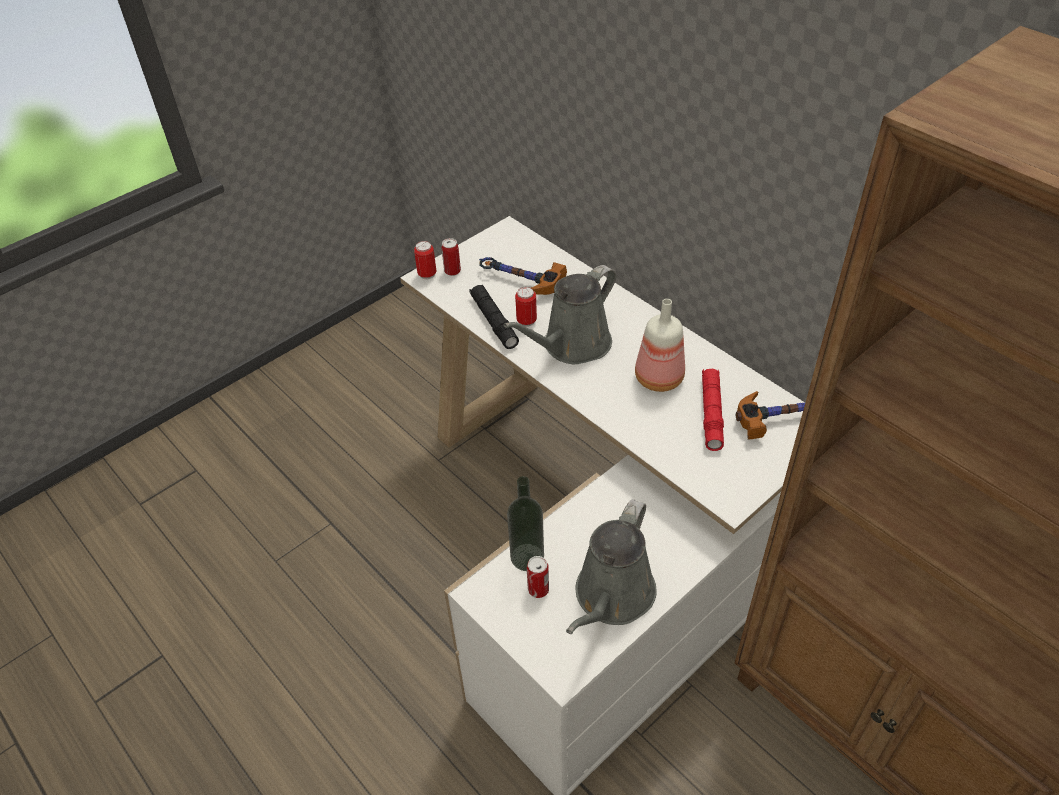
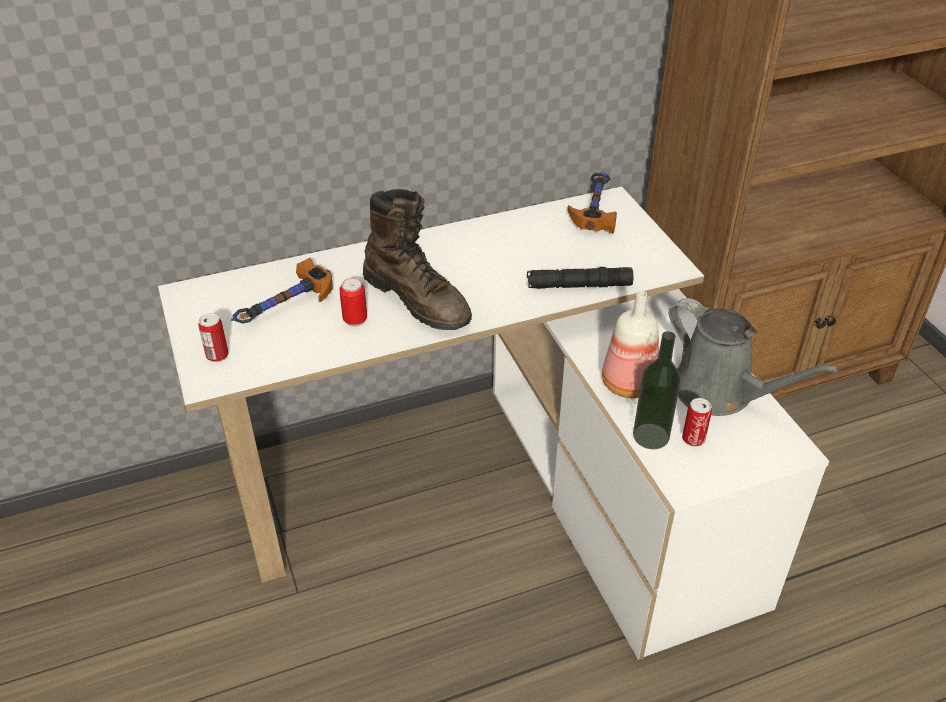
camera: 70 degrees left, 5 degrees down
(427, 274) = (203, 378): can -> none
(494, 321) = (335, 345): black flashlight -> black flashlight (579, 285)
(572, 346) = (418, 300): grey watering can -> brown boot
(659, 380) = (505, 260): bottle -> bottle (630, 384)
(711, 413) = (566, 245): red flashlight -> none

